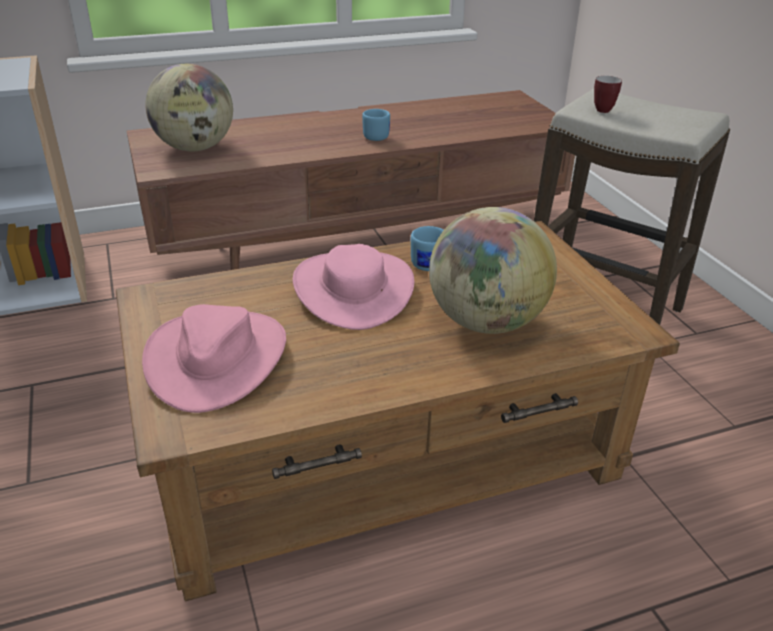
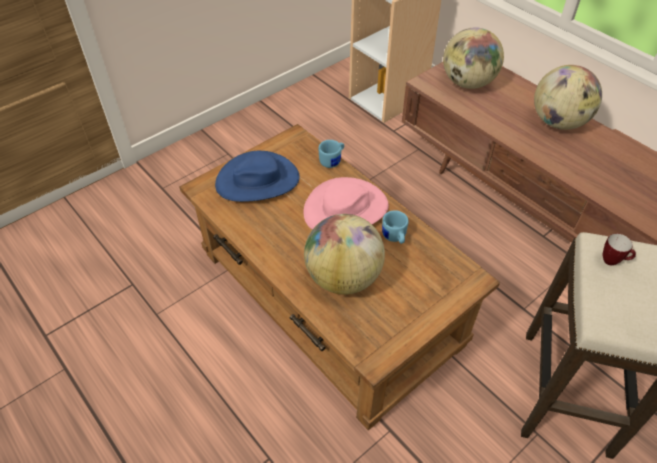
camera: 70 degrees right, 15 degrees up
(216, 358) = (257, 180): pink hat -> blue hat
(322, 125) = (558, 122): none -> globe
(374, 136) = (565, 154): blue mug -> blue mug (332, 161)

